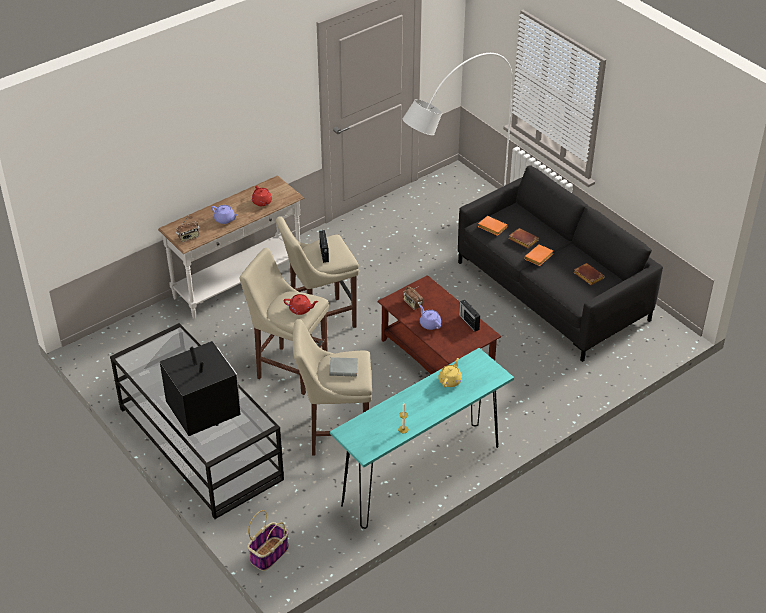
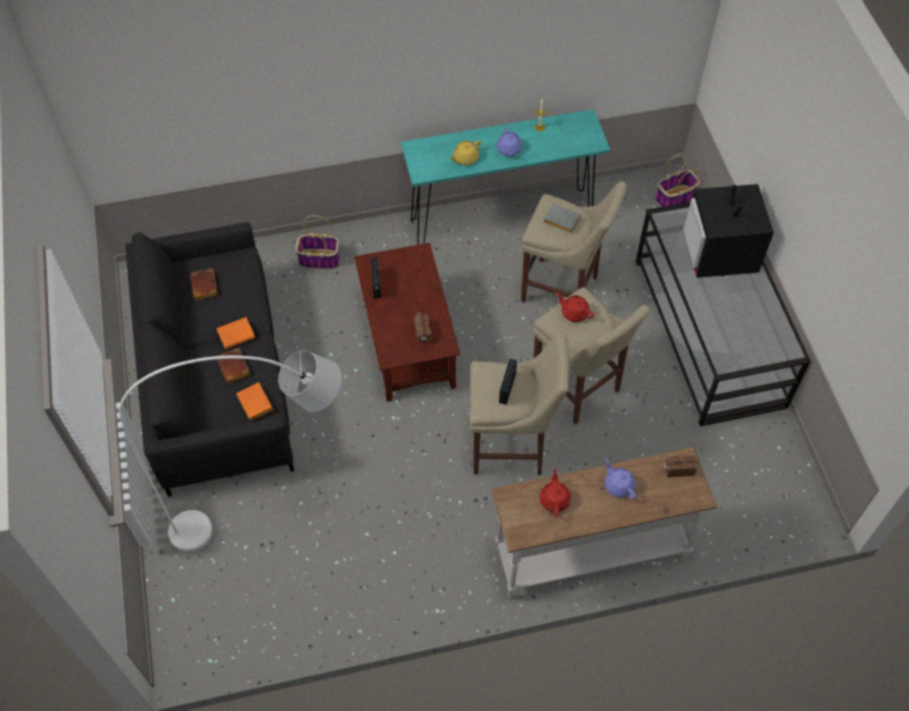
camera: 155 degrees left, 15 degrees up
(429, 324) = (420, 298): purple teapot -> purple teapot (509, 150)
(548, 390) = (320, 259): none -> basket

